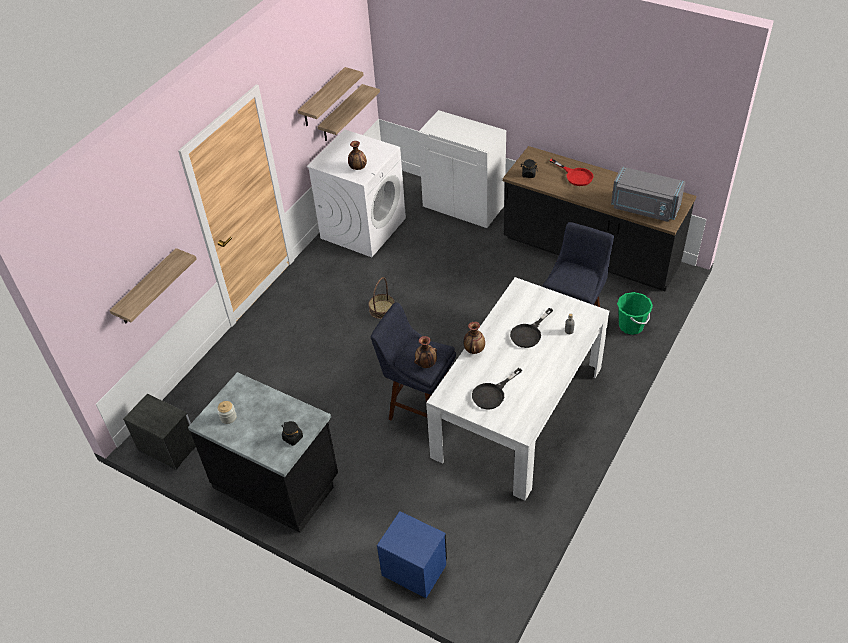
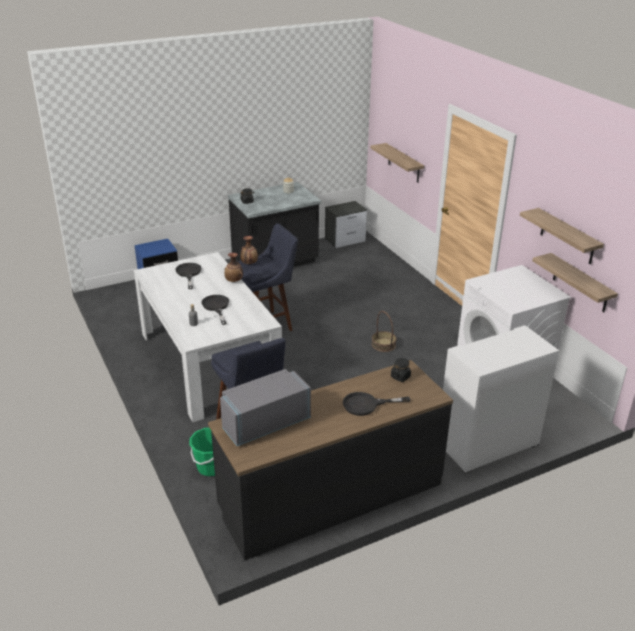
camera: 120 degrees right, 15 degrees down
(357, 168) = (495, 284): vase -> none
(575, 176) = (366, 405): red frying pan -> black frying pan

